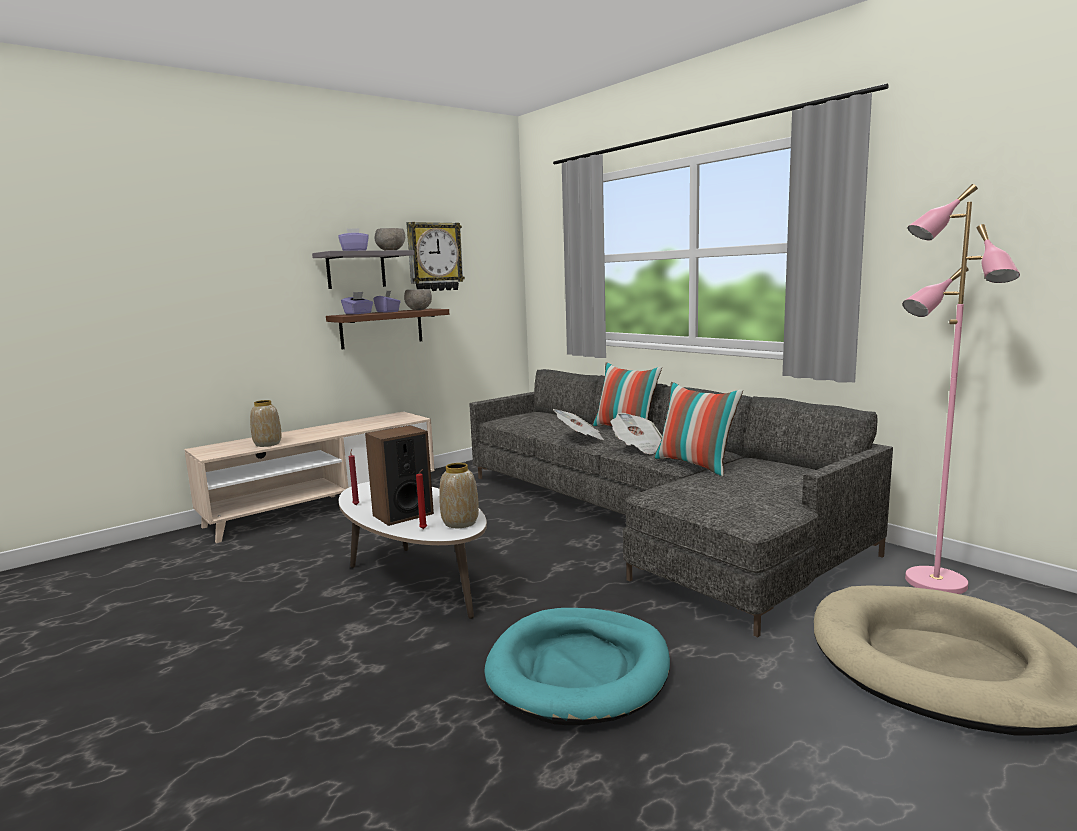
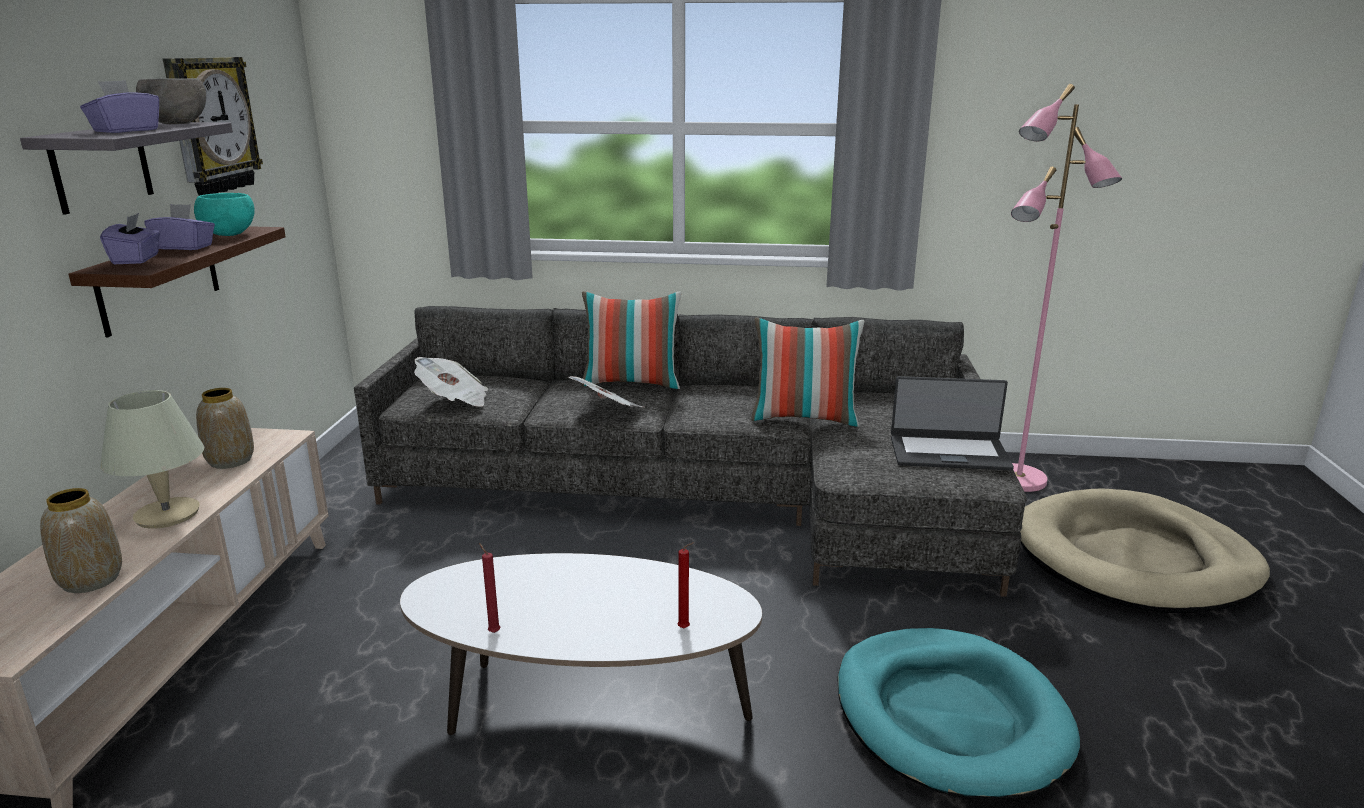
camera: 45 degrees left, 10 degrees up
(326, 432) = (168, 514): none -> beige table lamp
(402, 514) = (603, 618): speaker -> none
(418, 310) = (228, 234): grey bowl -> turquoise bowl
(460, 523) = (707, 597): vase -> vase (231, 460)
(638, 447) = (708, 409): newspaper -> newspaper (454, 400)
(752, 501) = (948, 453): none -> laptop

